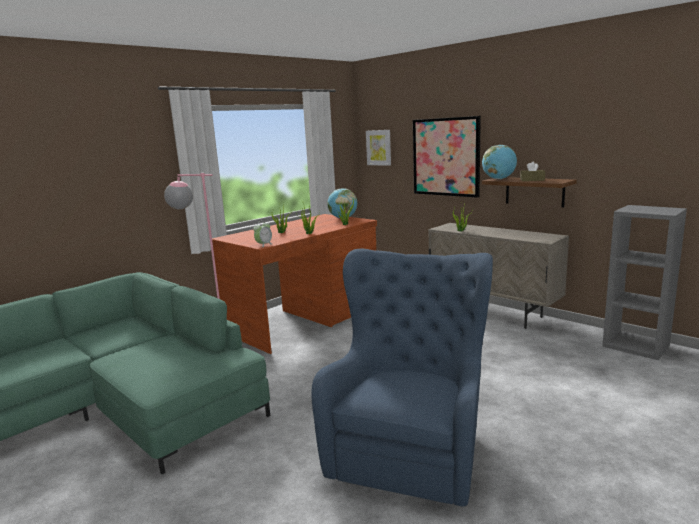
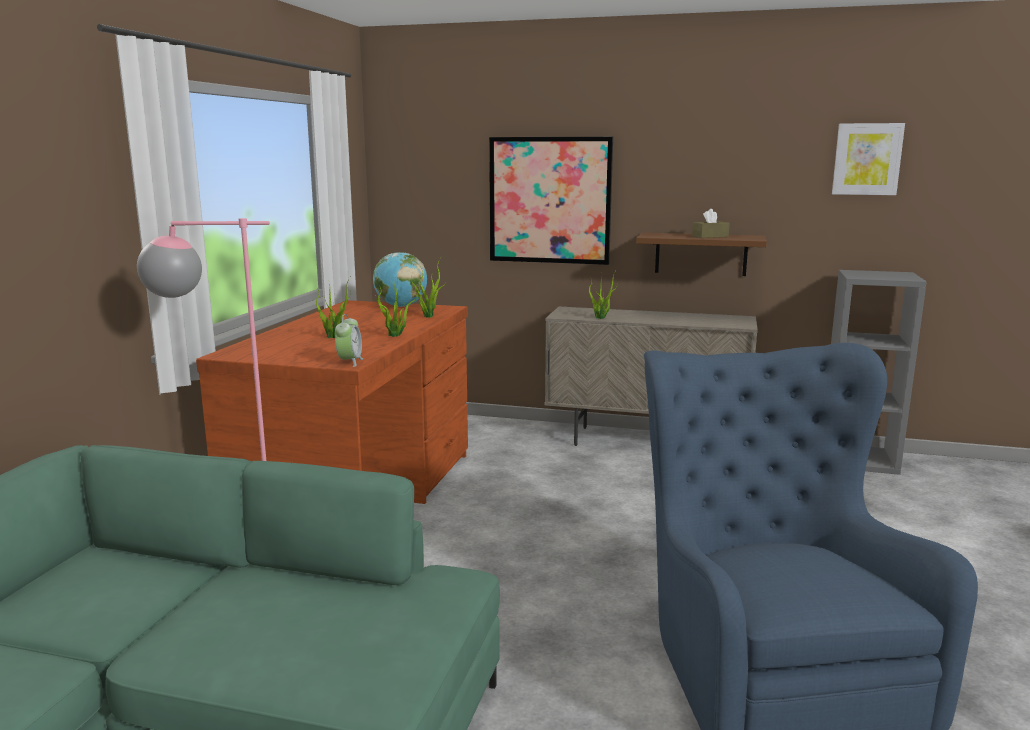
camera: 30 degrees left, 0 degrees up
(379, 147) = (416, 182): picture -> picture (867, 159)
(499, 179) = (656, 235): globe -> none

